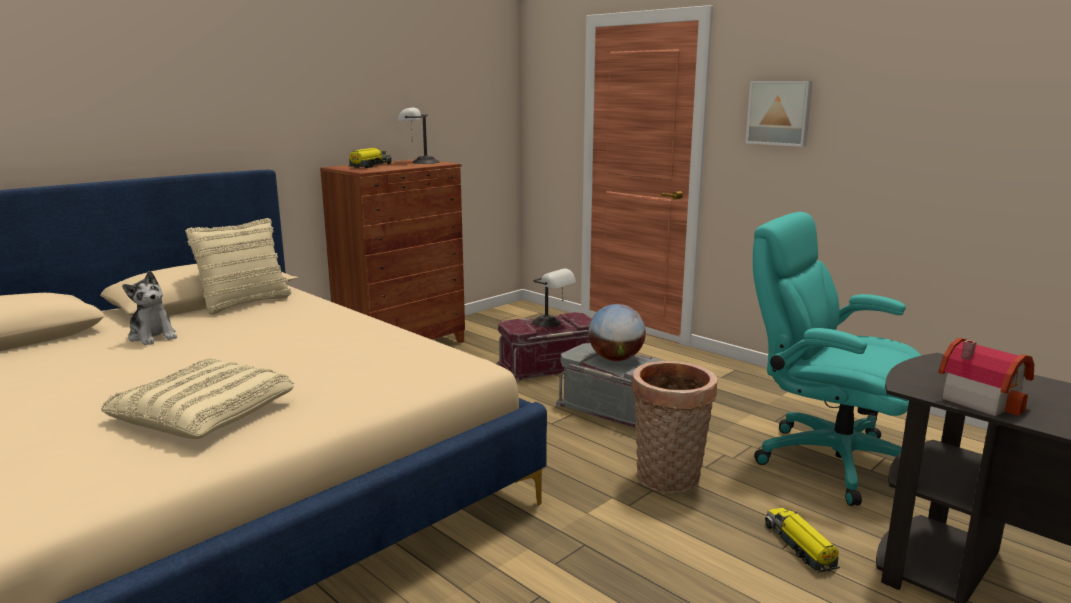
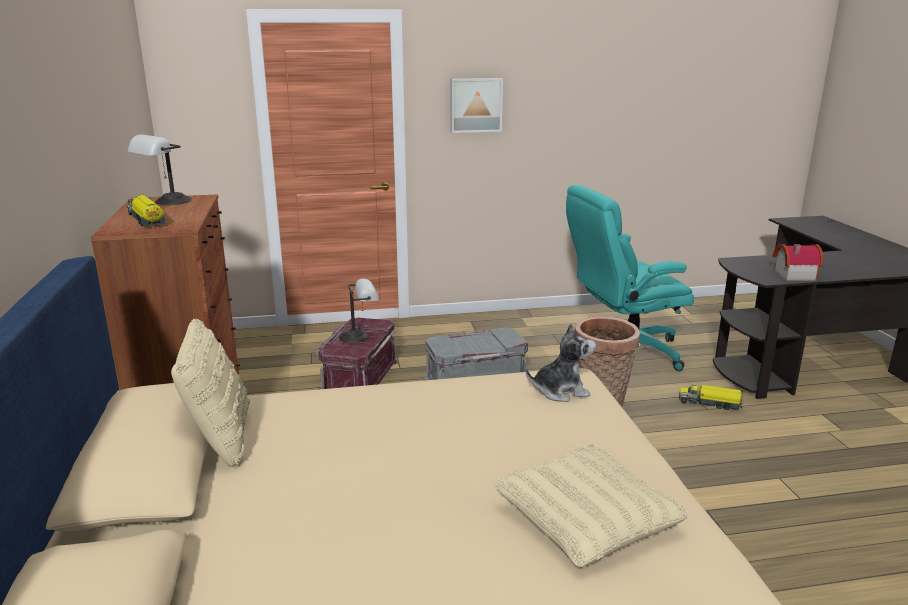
camera: 55 degrees left, 5 degrees up
(153, 336) = (268, 519): plush toy -> plush toy (560, 391)
(616, 359) = (473, 341): globe -> none

